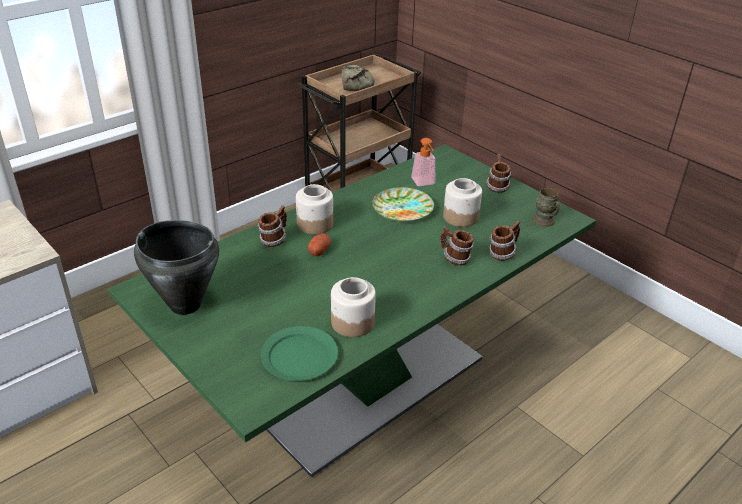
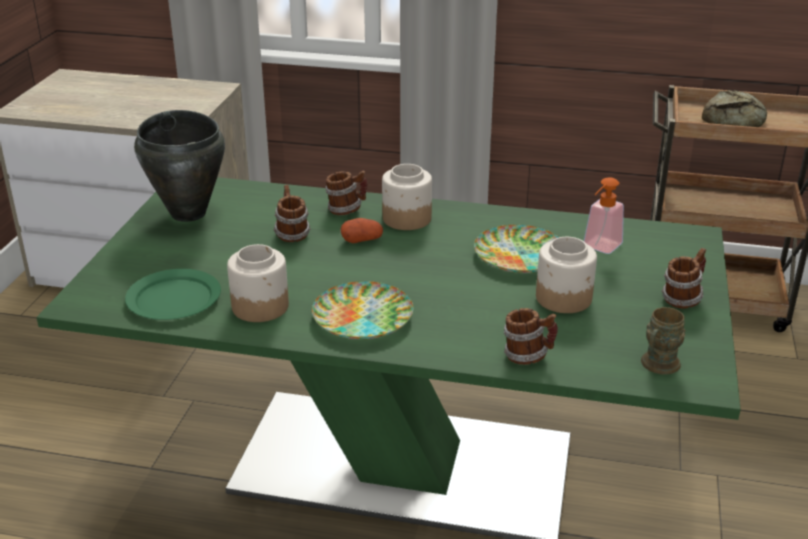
camera: 55 degrees right, 5 degrees down
(408, 288) = (363, 317): none -> plate
(455, 259) = (465, 326): mug -> mug (291, 234)

